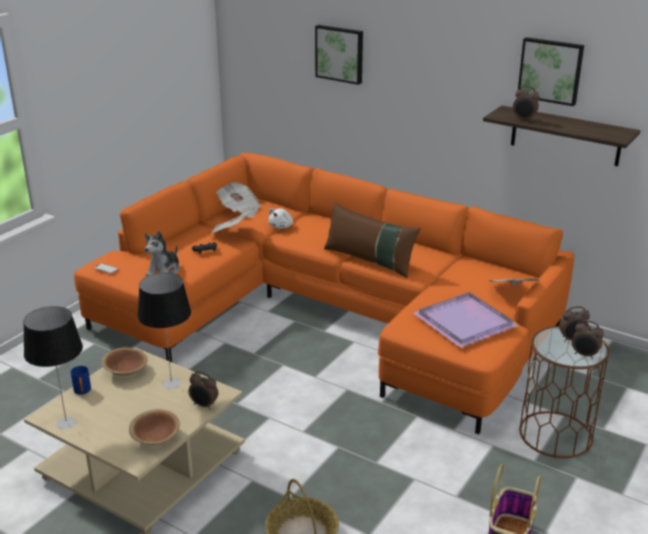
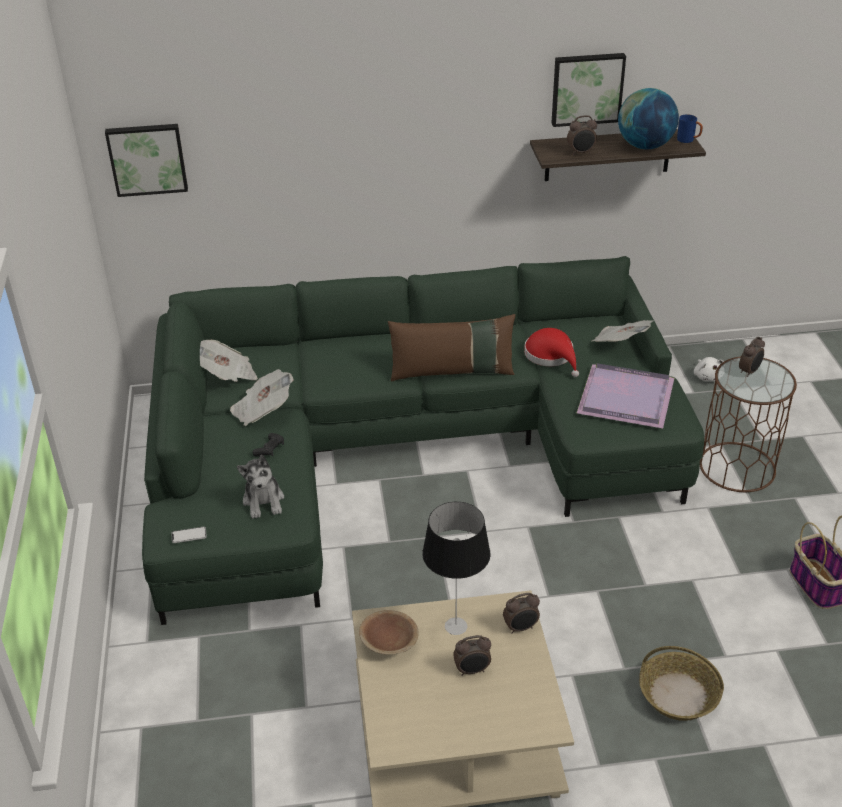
camera: 40 degrees left, 10 degrees up
(65, 423) = (421, 740): table lamp -> none
(82, 392) = (383, 695): blue mug -> blue mug (688, 140)
(155, 437) = (529, 692): brown bowl -> none
(281, 226) = (303, 374): white plush toy -> white plush toy (707, 376)
(328, 312) = (400, 451): orange sofa -> green sofa
(340, 53) = (299, 128): picture -> picture (147, 158)
(449, 278) = (551, 356): none -> red hat
(581, 129) = (644, 146): none -> globe
(584, 355) = (777, 382): alarm clock -> alarm clock (472, 670)

